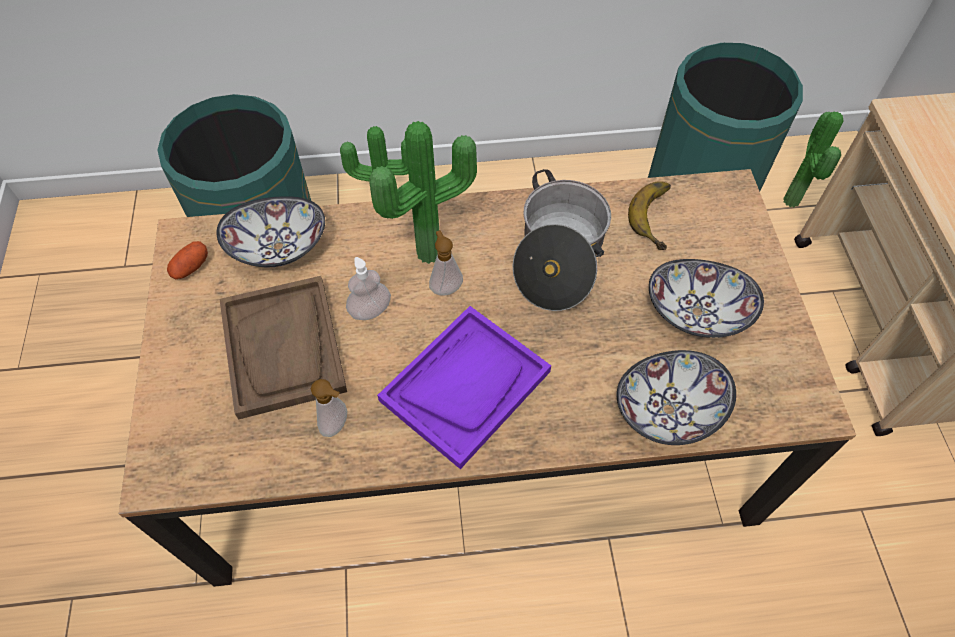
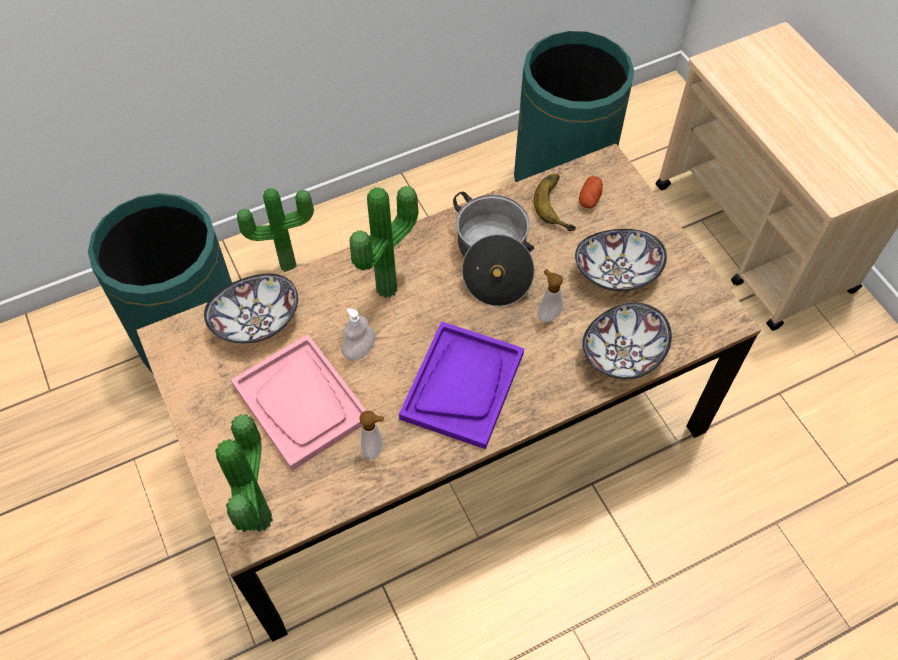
camera: 20 degrees left, 0 degrees up
(191, 267) = (188, 362): potato -> potato (589, 198)
(283, 347) = (301, 402): brown tray -> pink tray
(445, 287) = (412, 312): soap dispenser -> soap dispenser (547, 314)
(794, 201) = (644, 149): potted plant -> potted plant (265, 518)

